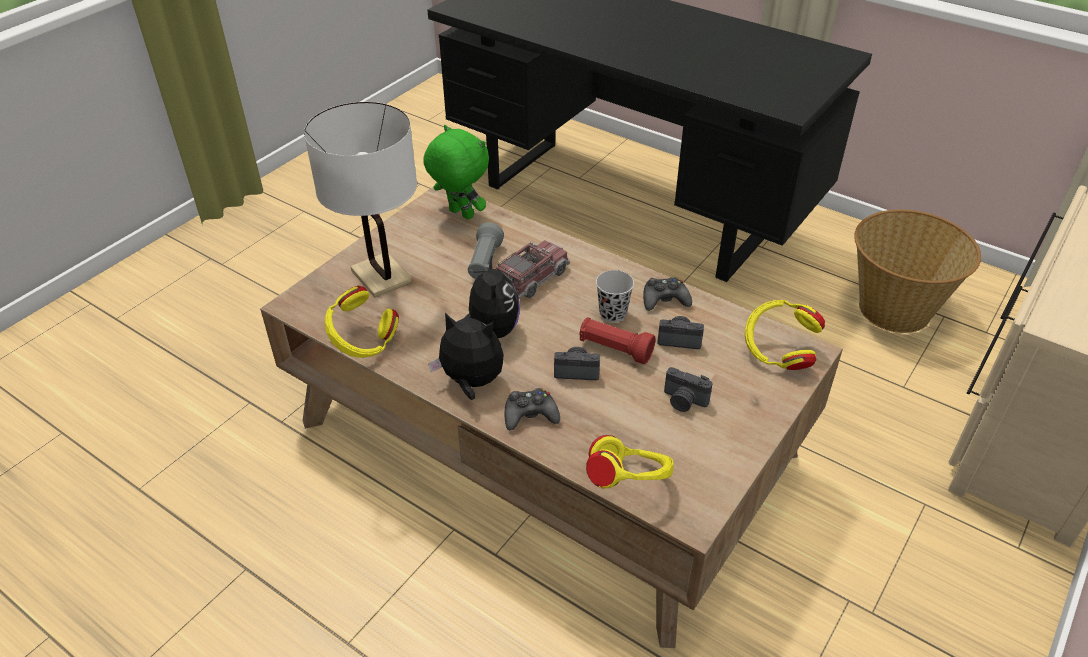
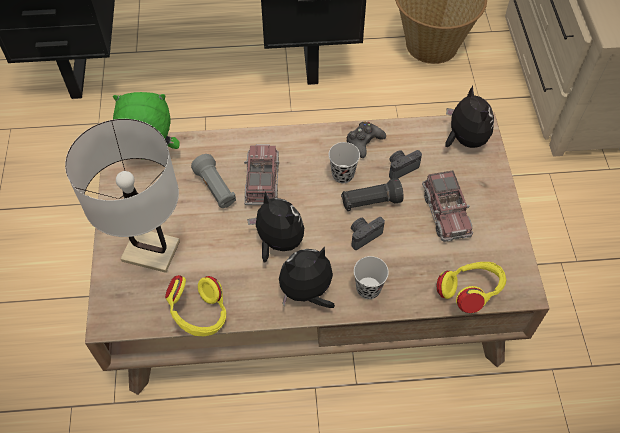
camera: 40 degrees left, 15 degrees up
(530, 415) = (368, 289): black game controller -> black cup
(615, 349) = (370, 202): red flashlight -> black flashlight
(683, 401) = (445, 212): camera -> toy truck
(778, 353) = (464, 139): yellow headphones -> plush toy

